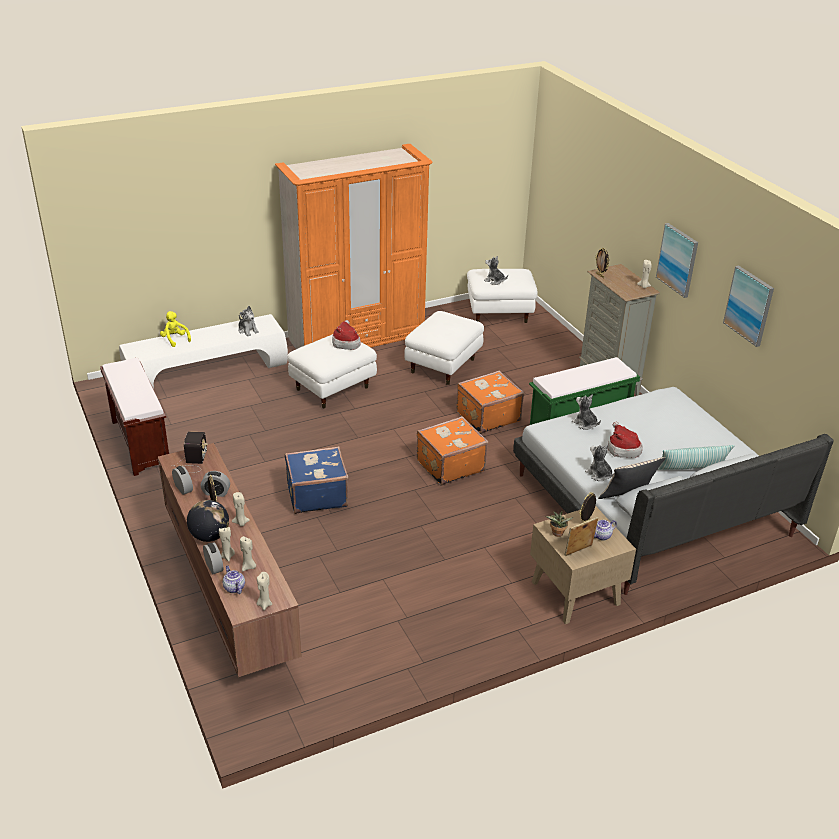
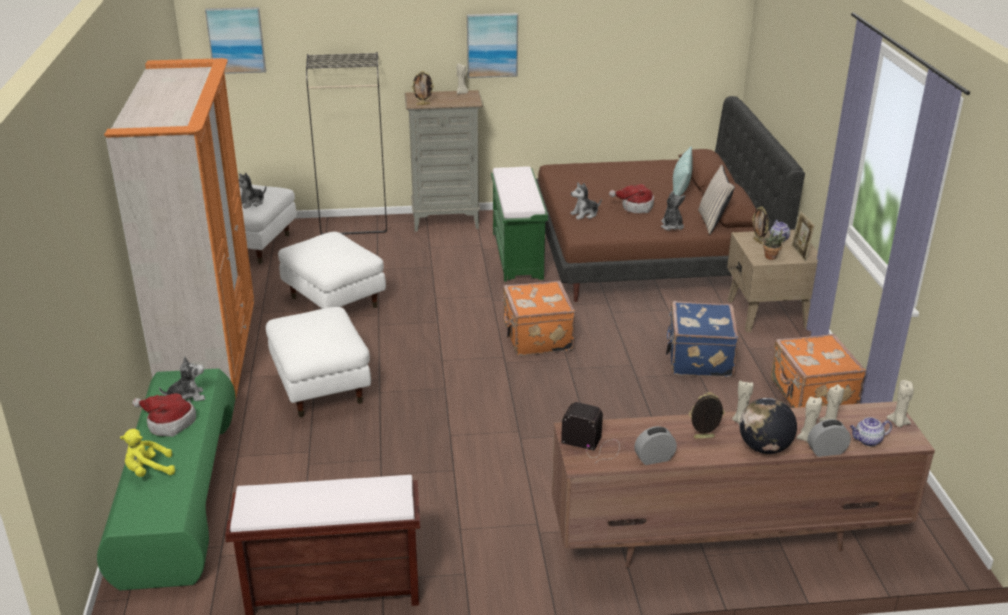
camera: 70 degrees left, 5 degrees down
(206, 371) = (178, 494): white bench -> green bench
(216, 493) = (672, 433): alarm clock -> none
(316, 495) = (547, 439): blue suitcase -> blue suitcase (698, 359)
(346, 342) = (309, 318): hat -> hat (168, 423)
(487, 416) = (457, 297): orange suitcase -> orange suitcase (811, 396)
(565, 345) = (354, 225): none -> black clothes rack
(599, 474) = (671, 226): plush toy -> plush toy turned 105 degrees clockwise
(650, 504) = (651, 249): grey bed -> brown bed
(749, 305) = (603, 39): picture -> picture (236, 40)

